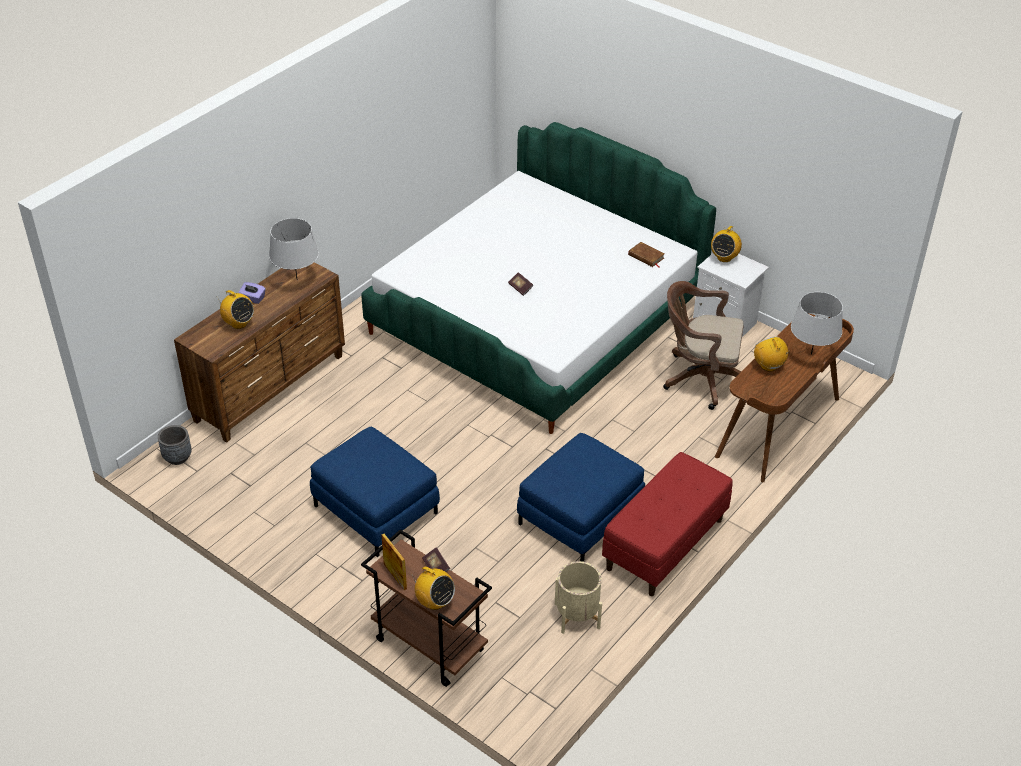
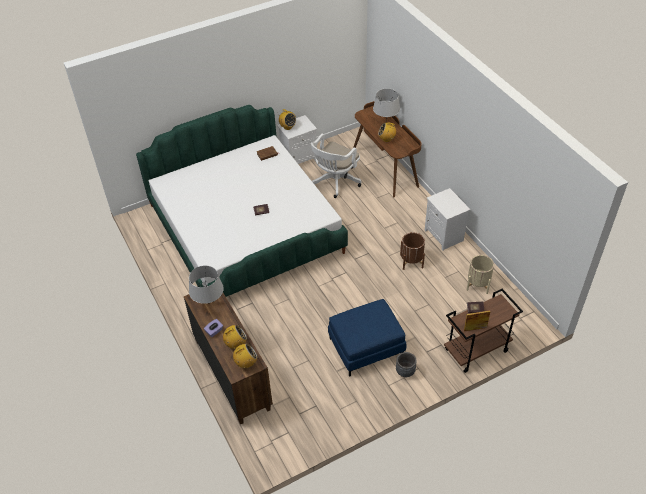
camera: 65 degrees left, 5 degrees up
(177, 457) = (270, 441): grey planter -> grey planter (405, 371)
(434, 602) = (499, 316): radio -> radio (246, 363)
(580, 516) = (411, 261): blue ottoman -> brown planter
(665, 545) = (444, 236): red bench -> white nightstand
(700, 378) = (334, 182): brown office chair -> white office chair

